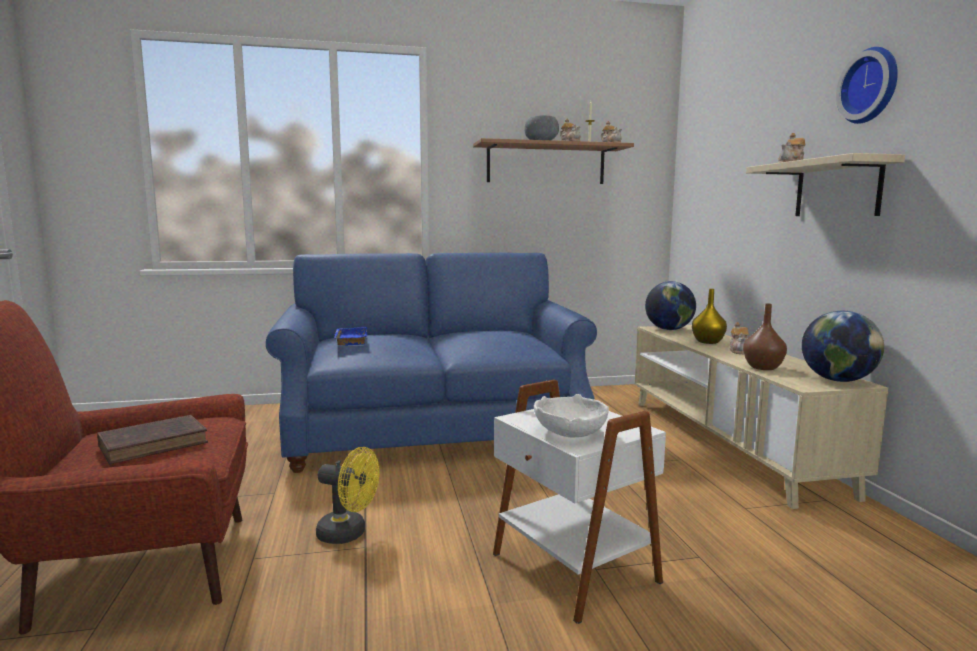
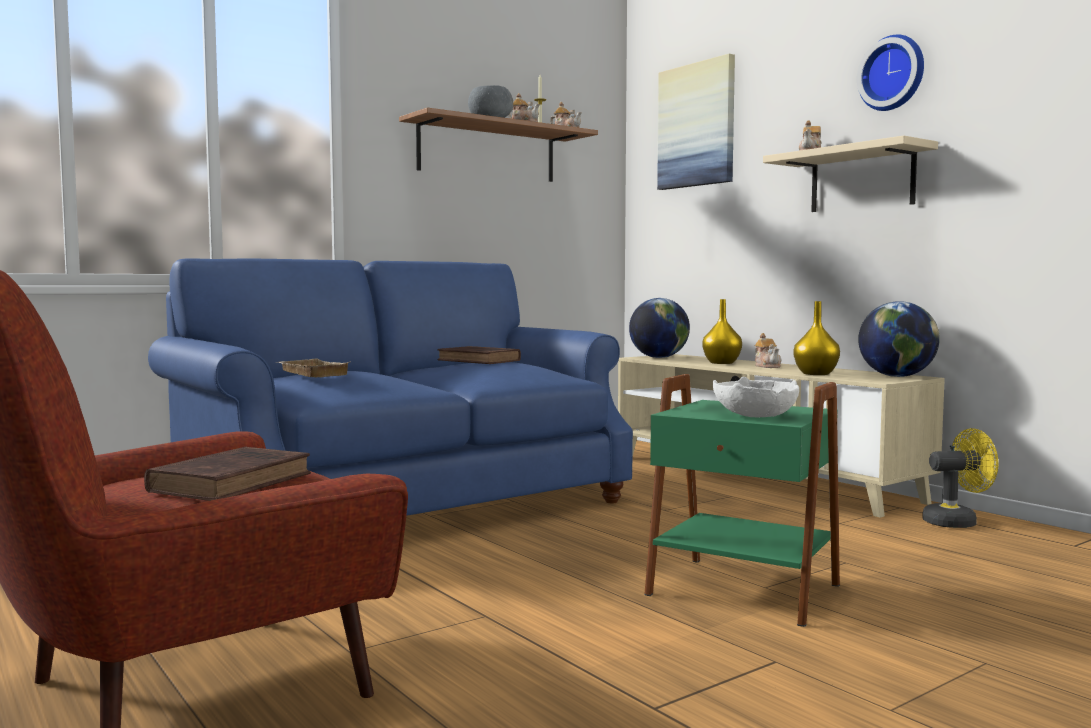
camera: 25 degrees left, 5 degrees down
(349, 340) = (310, 374): blue tray -> beige tray
(349, 534) = (446, 609): yellow fan -> yellow fan (957, 522)
(491, 332) = (480, 361): none -> brown book
(572, 569) = (742, 591): white side table -> green side table
(720, 134) = (697, 125): none -> picture
(763, 368) = (816, 374): brown vase -> yellow vase

